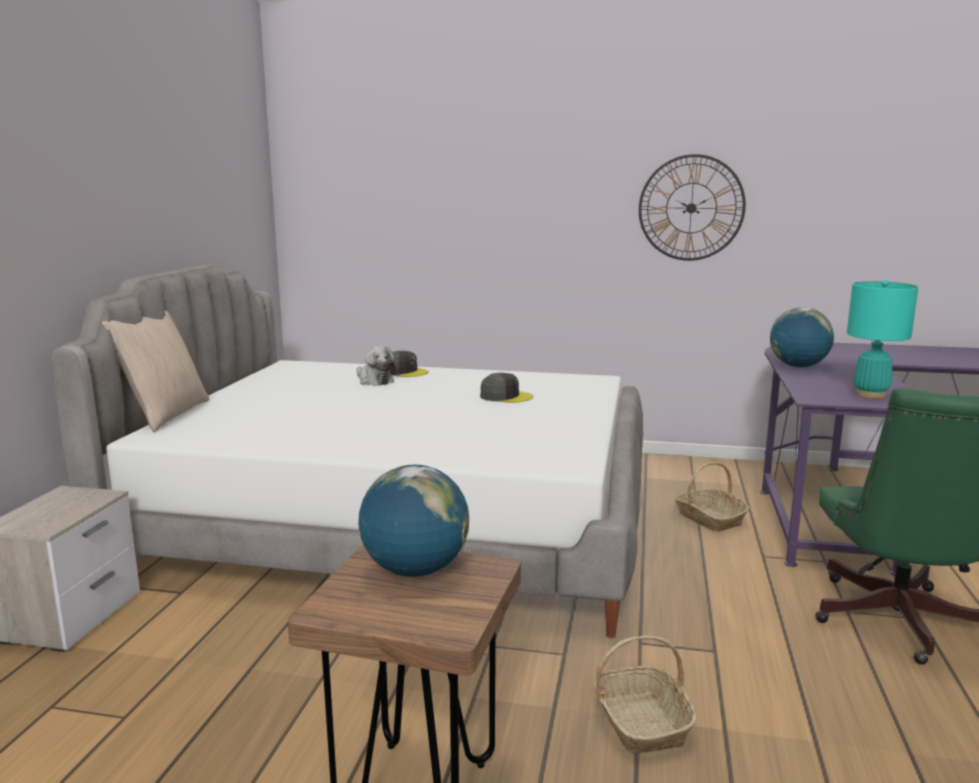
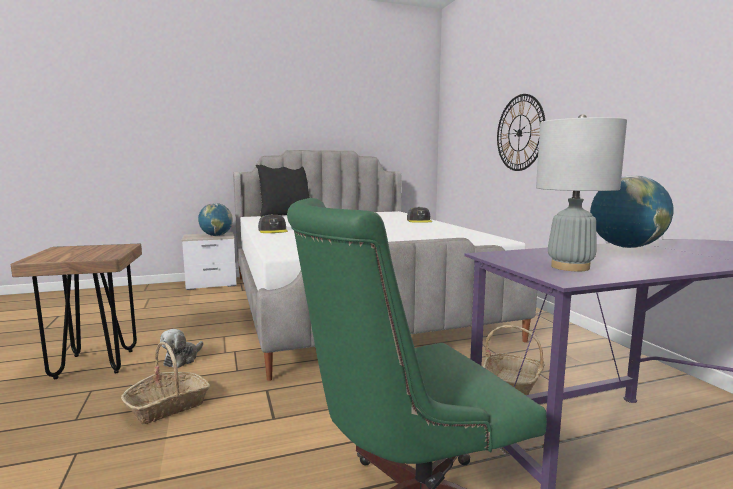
camera: 60 degrees right, 5 degrees down
(165, 414) = (286, 214): beige pillow -> black pillow
(374, 380) = (391, 220): plush toy -> plush toy (182, 359)
(415, 570) = (102, 250): globe -> globe (216, 236)
(505, 396) = (407, 234): grey cap -> grey cap (273, 230)
(691, 208) = (656, 90): wall clock -> wall clock (519, 133)
(870, 394) = (570, 267): turquoise table lamp -> grey table lamp

